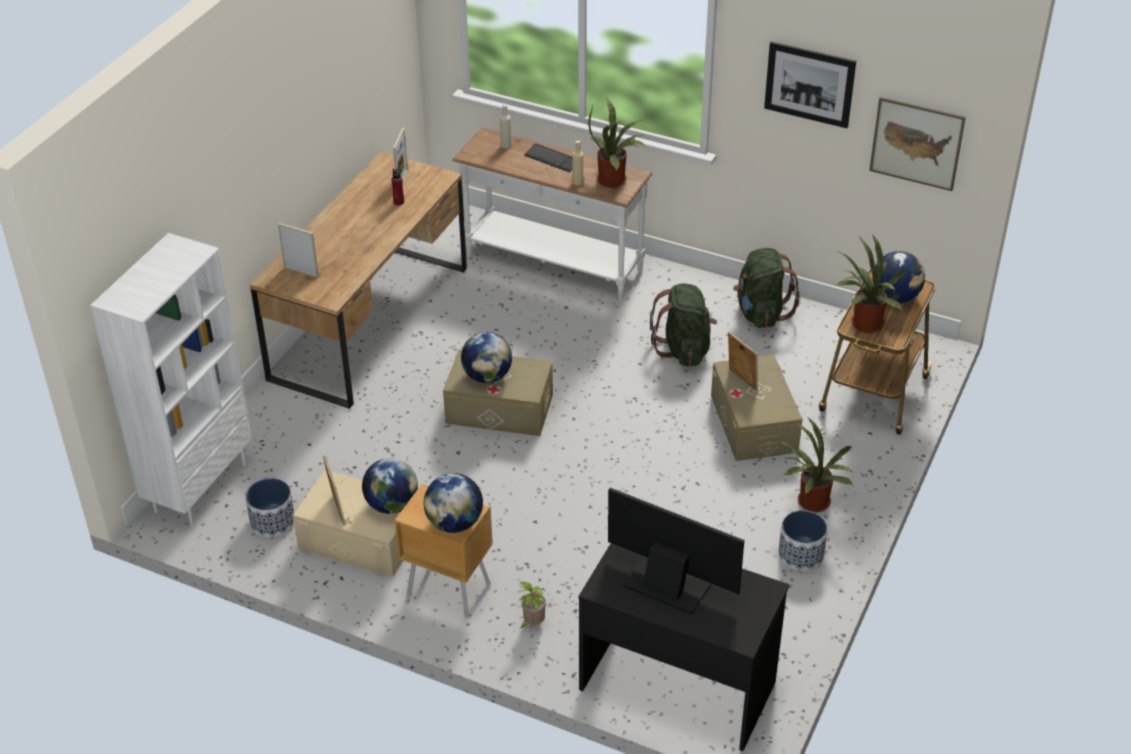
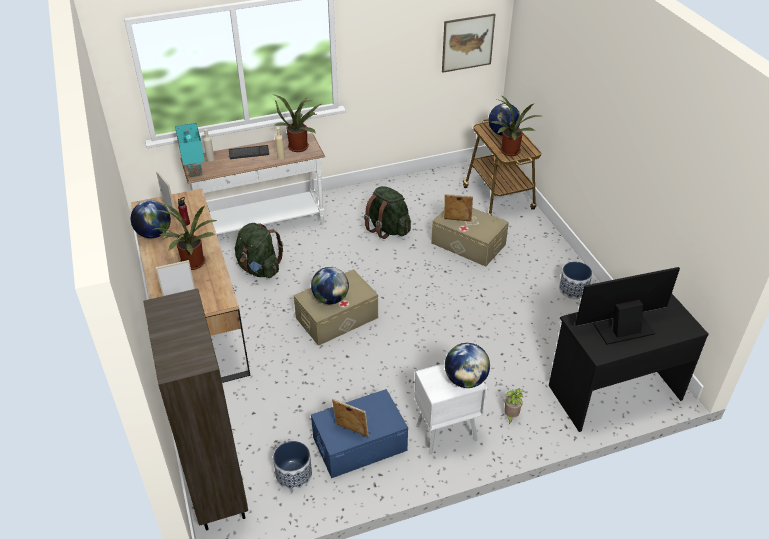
camera: 45 degrees left, 0 degrees up
(200, 487) = (216, 490): white bookcase -> brown bookcase
(360, 539) = (359, 444): beige storage box -> blue storage box
(392, 505) = (379, 405): globe -> globe (154, 234)
(447, 588) = (444, 433): brown nightstand -> white nightstand
(472, 149) = (193, 171): none -> turquoise table lamp
(761, 313) = (399, 191): green backpack -> green backpack (259, 269)
(809, 84) = (400, 30): picture -> none
(810, 503) = (544, 264): potted plant -> potted plant (192, 265)

